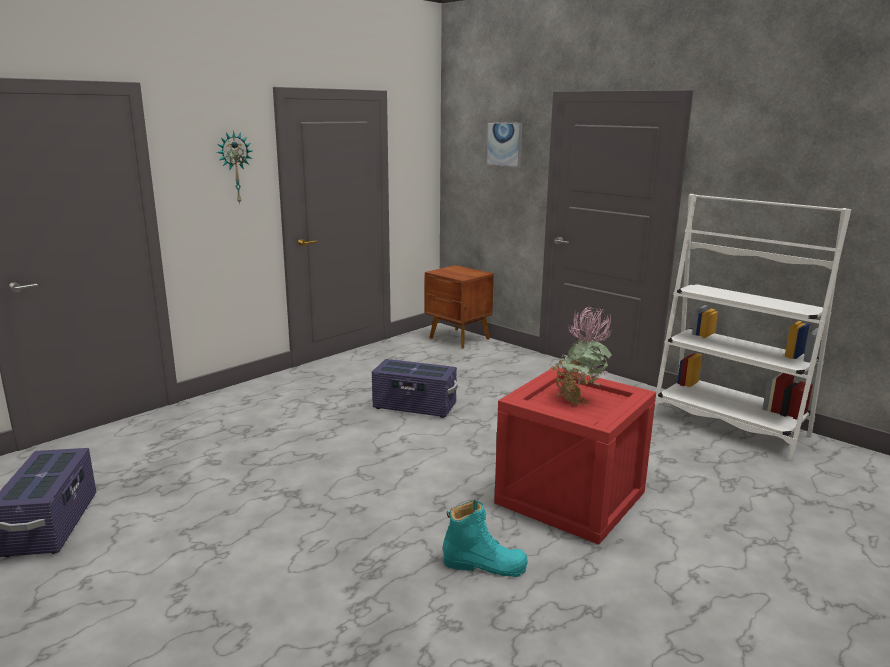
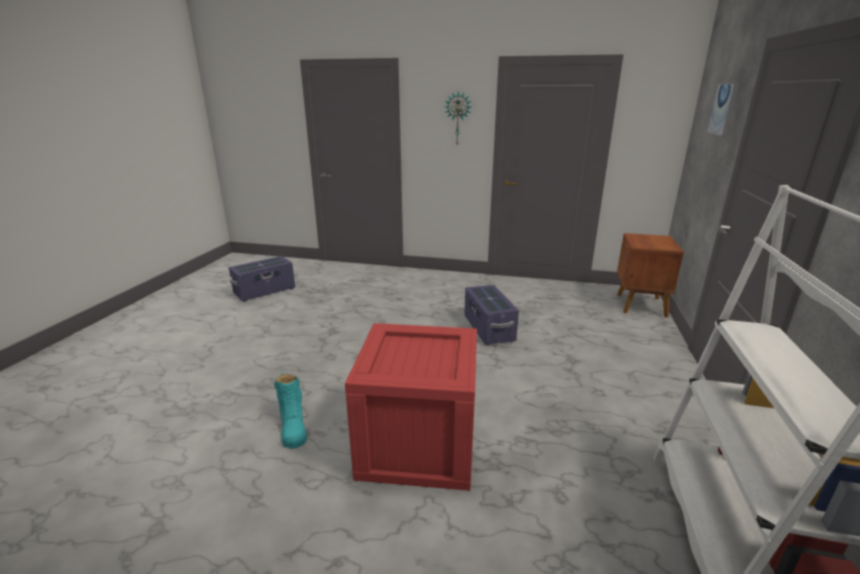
camera: 60 degrees right, 5 degrees up
(578, 399) = (420, 357): potted plant -> none

